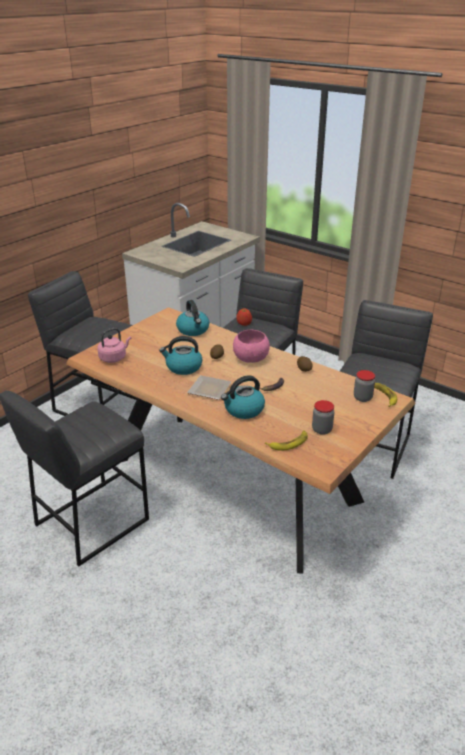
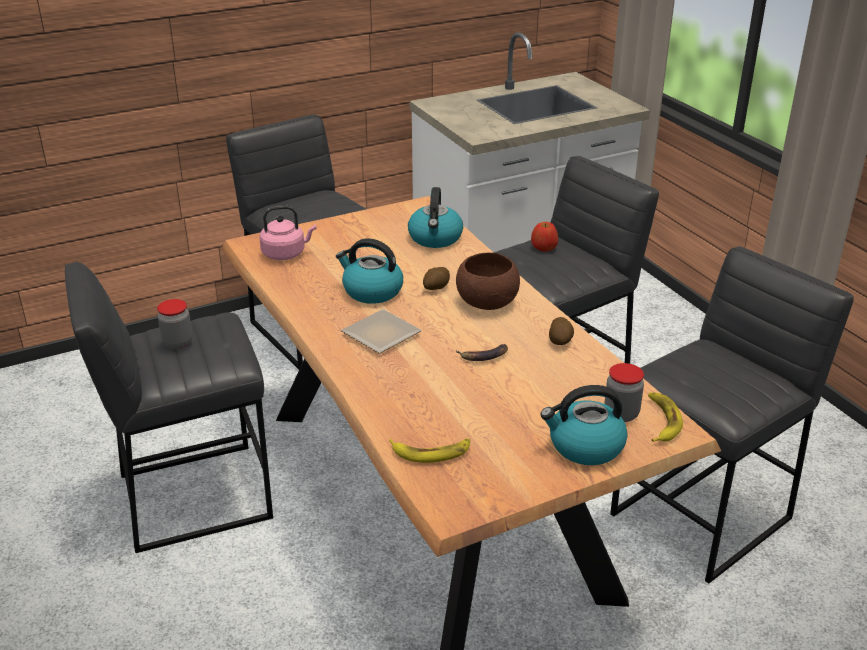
camera: 25 degrees right, 0 degrees up
(243, 410) = (405, 380): kettle -> kettle (585, 446)
(251, 358) = (487, 302): pink bowl -> brown bowl
(322, 429) = (504, 447): jar -> jar (178, 343)

